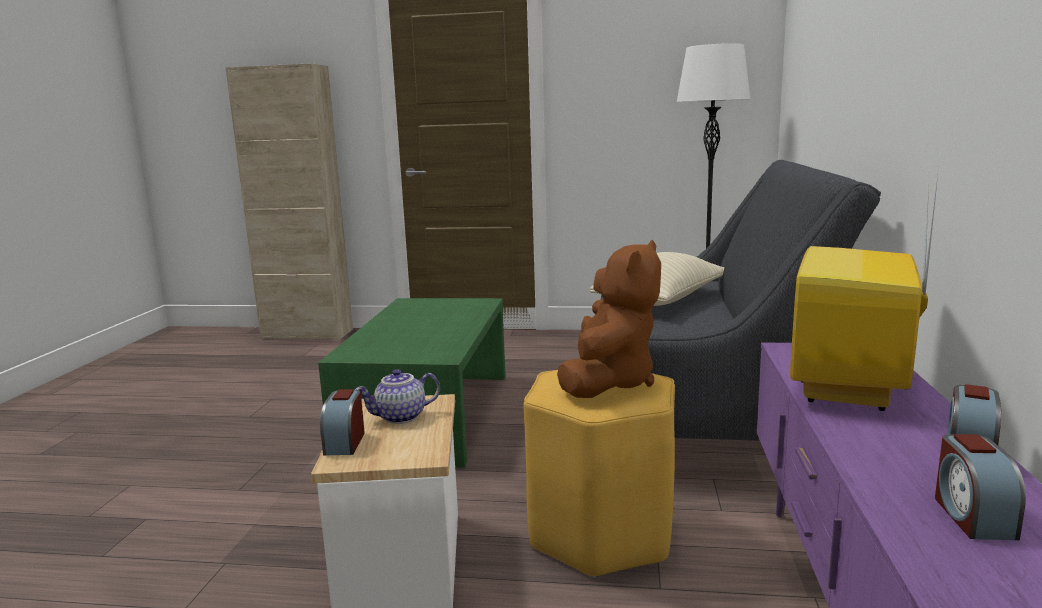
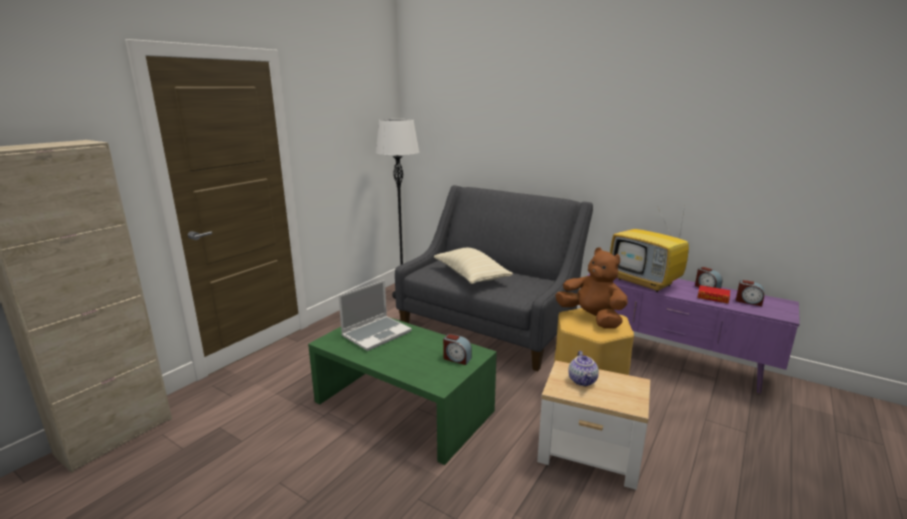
camera: 65 degrees left, 5 degrees up
(344, 442) = (611, 403): alarm clock -> alarm clock (456, 358)
(445, 311) = (377, 333): none -> laptop
(898, 463) = (713, 297): none -> book

